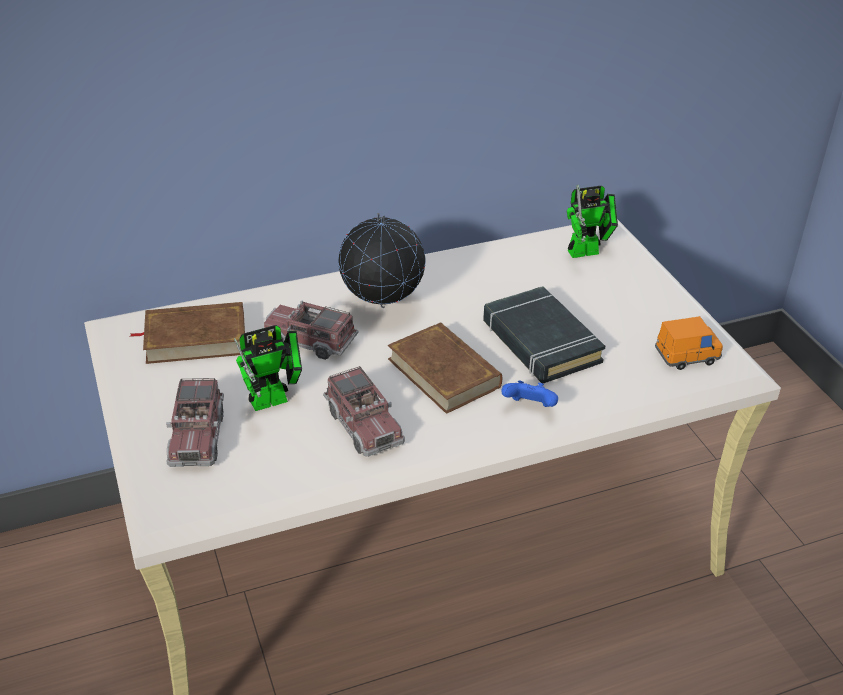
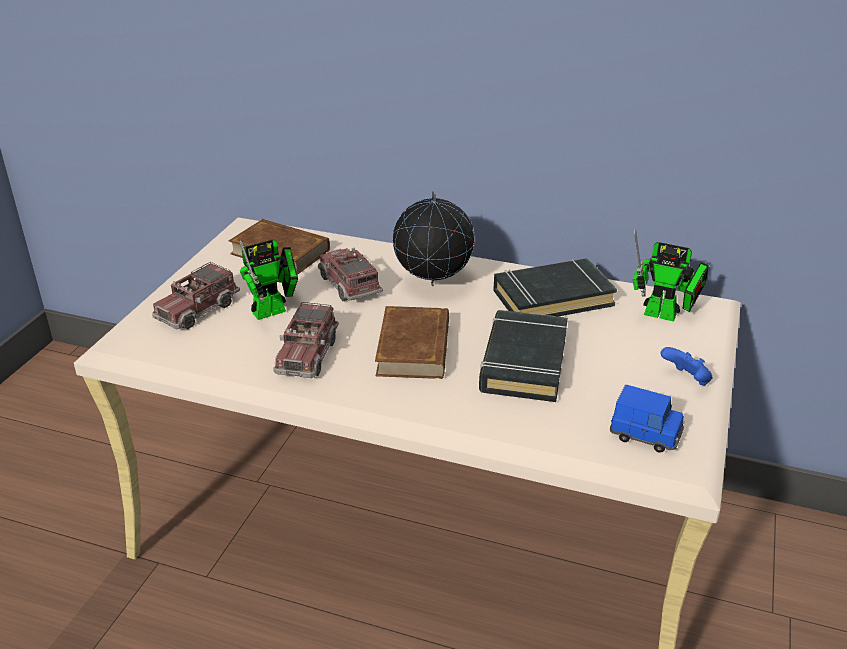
camera: 40 degrees right, 5 degrees down
(275, 399) = (274, 310): toy robot -> toy robot turned 45 degrees counterclockwise
(491, 274) = (552, 297): none -> black book
(529, 407) = (445, 404): blue game controller -> blue game controller (686, 380)
(687, 356) = (645, 435): orange toy car -> blue toy car

